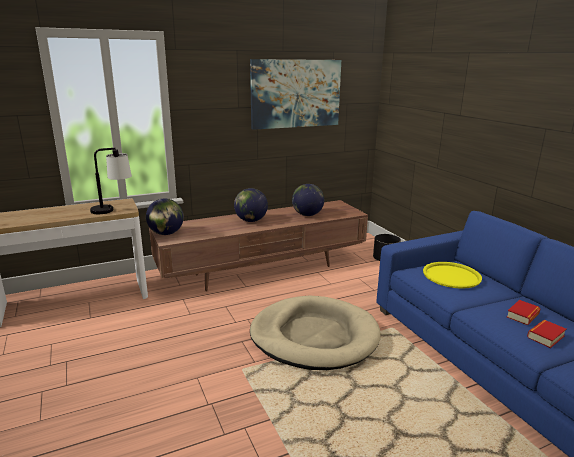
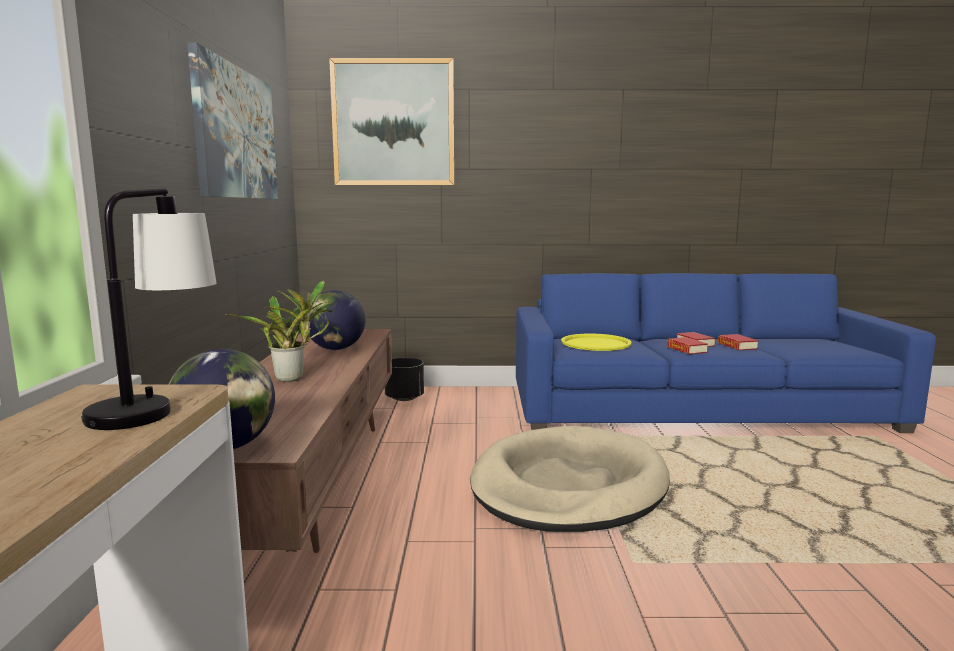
camera: 65 degrees left, 10 degrees down
(251, 221) = (293, 378): globe -> potted plant
(423, 77) = (393, 123): none -> picture
(488, 312) = (686, 350): none -> book

